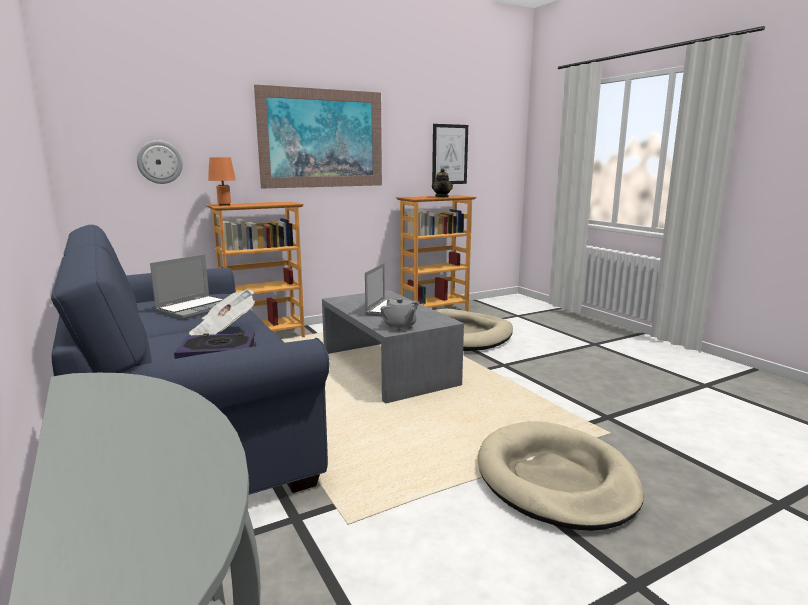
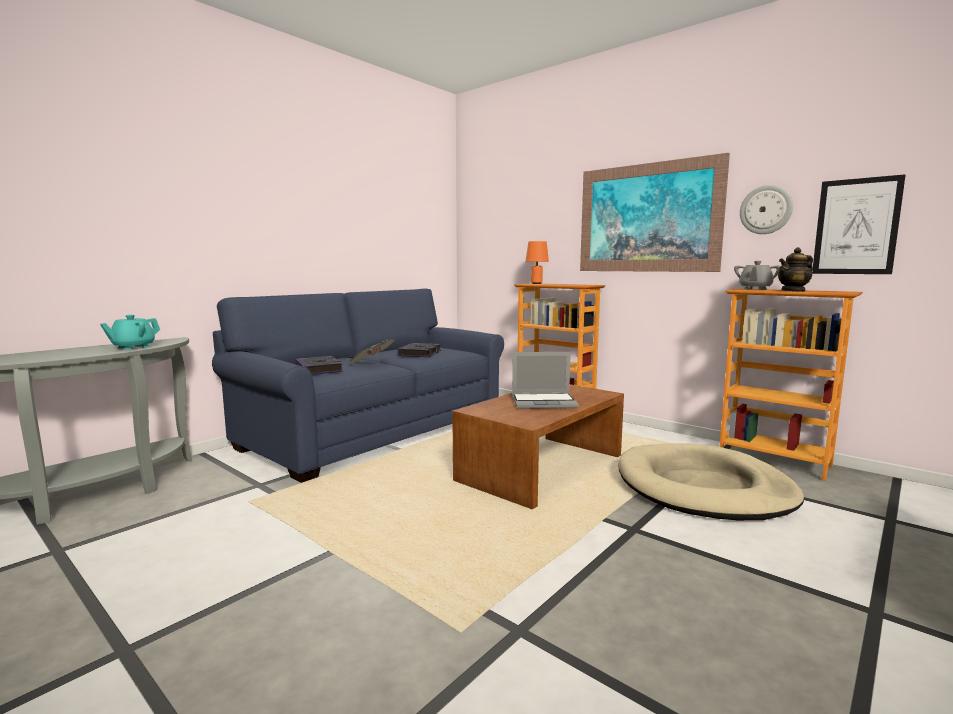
camera: 70 degrees right, 5 degrees down
(155, 403) = (133, 347): none -> turquoise teapot
(159, 162) = (511, 247): wall clock -> wall clock (766, 209)
(196, 308) = (420, 353): laptop -> book
(386, 368) = (541, 468): grey coffee table -> brown coffee table
(399, 326) = (488, 411): grey teapot -> grey teapot (755, 289)
(555, 479) = (322, 590): beige dog bed -> none

